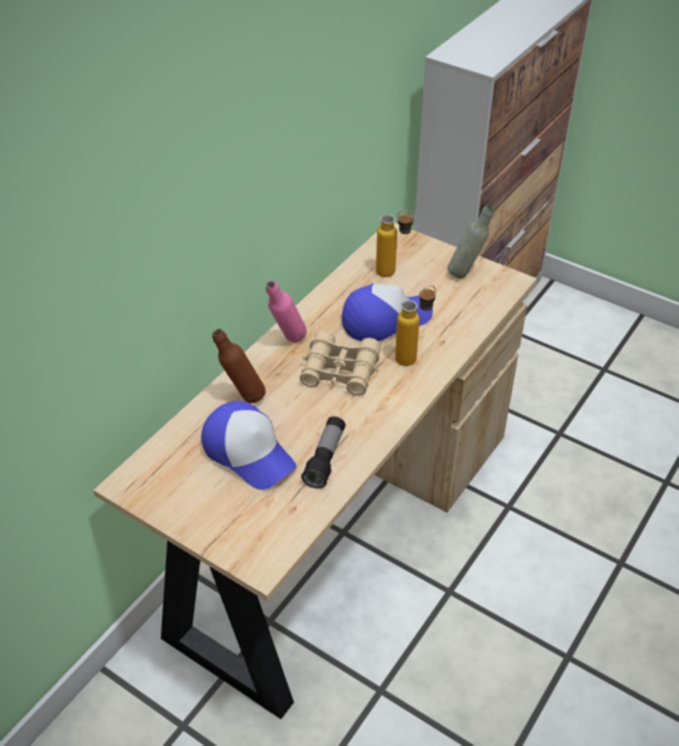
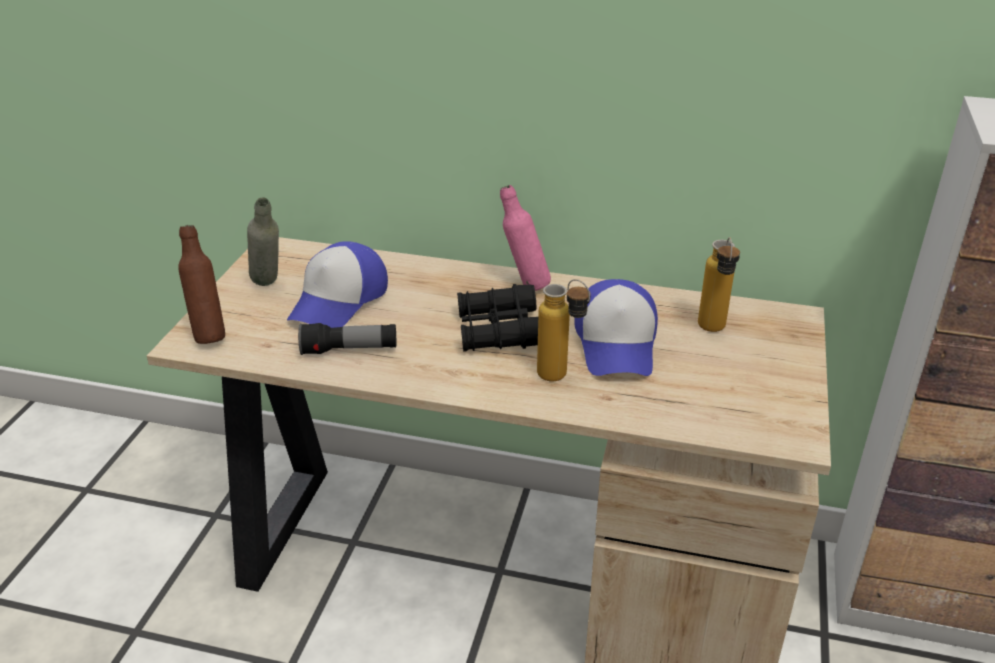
camera: 70 degrees right, 10 degrees down
(243, 398) = (418, 279): brown bottle -> brown bottle (209, 335)
(340, 371) = (498, 330): beige binoculars -> black binoculars
(385, 319) = (617, 343): cap -> cap turned 45 degrees clockwise
(466, 274) = (772, 393): grey bottle -> grey bottle (269, 287)

